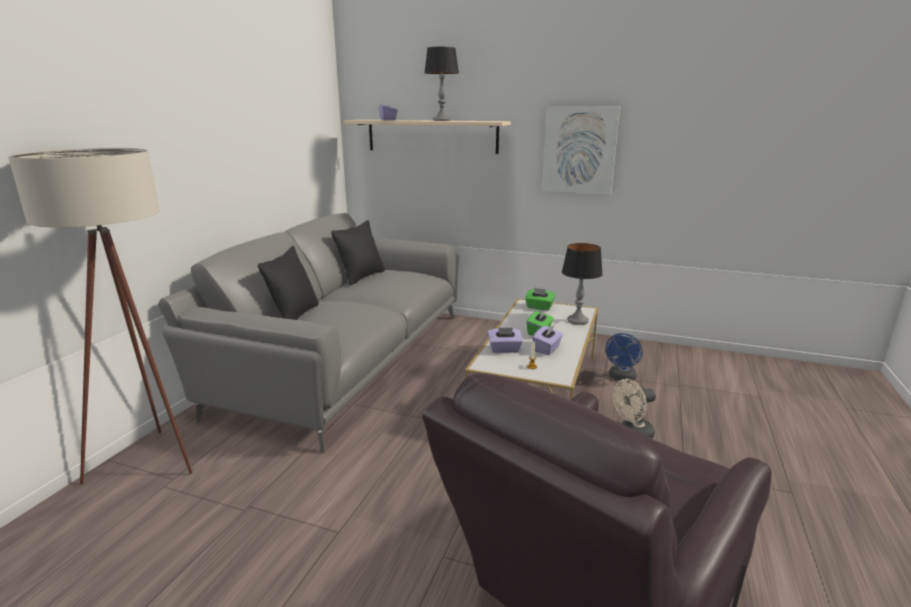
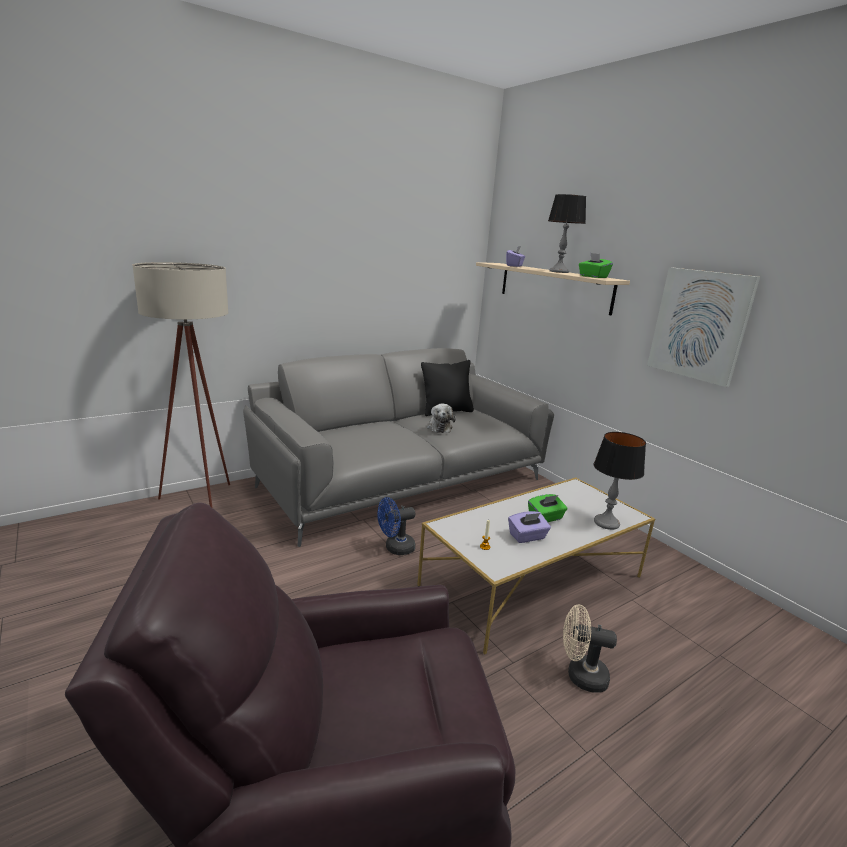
camera: 35 degrees right, 0 degrees up
(294, 315) = (349, 427): black pillow -> none
(378, 291) = (439, 427): none -> plush toy
(504, 349) = (484, 520): purple tissue box -> none
(539, 307) = (584, 494): green tissue box -> green tissue box (593, 277)
(621, 378) = (648, 612): blue fan -> blue fan (395, 548)

